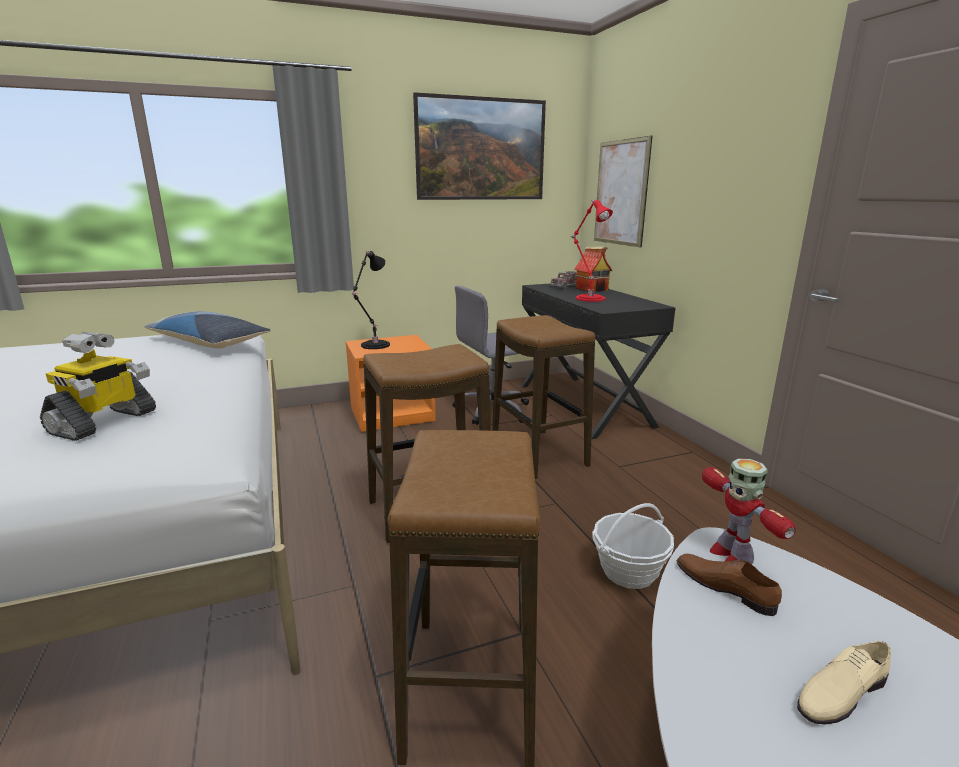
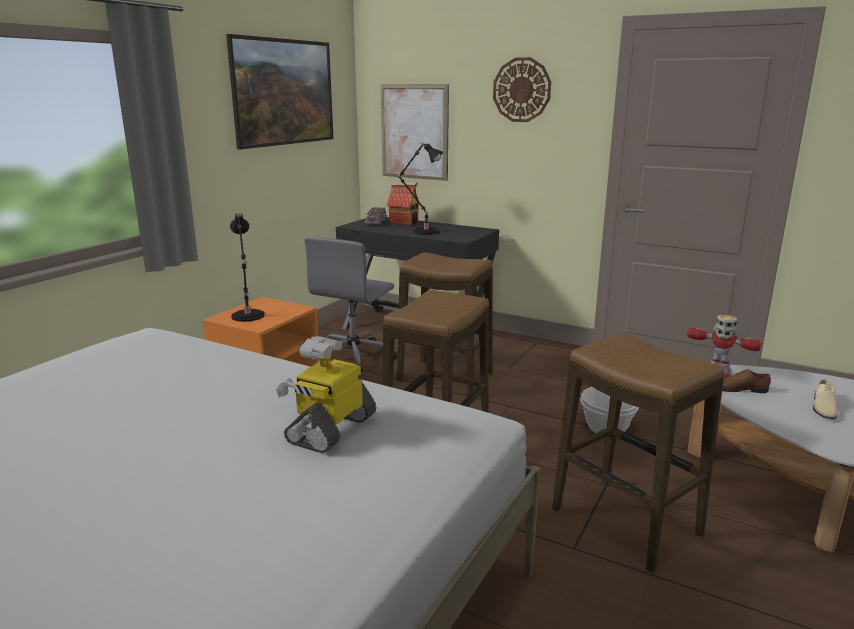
camera: 40 degrees left, 0 degrees up
(104, 422) = (330, 429): toy robot -> toy robot turned 135 degrees counterclockwise
(209, 342) = (172, 347): pillow -> none
(588, 298) = (424, 231): red table lamp -> black table lamp
(718, 133) = (521, 90): none -> wall clock

